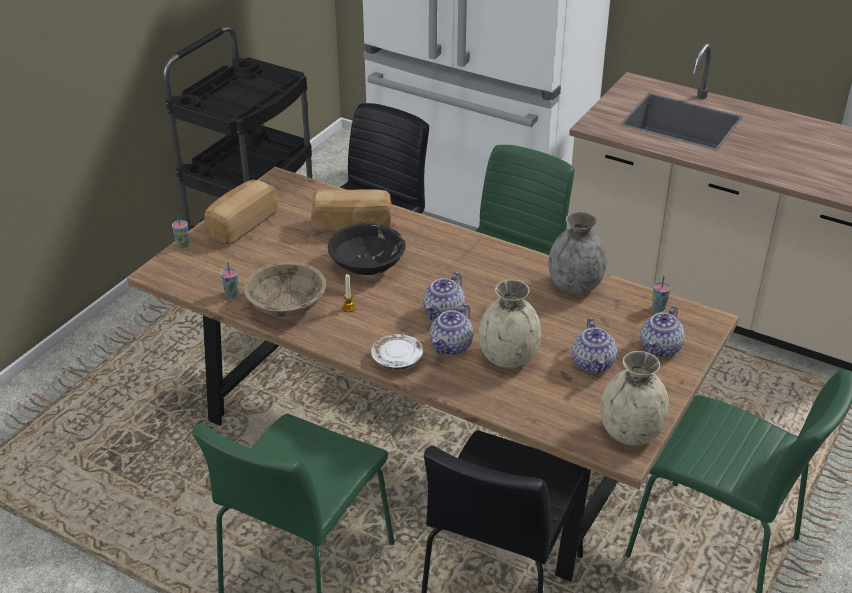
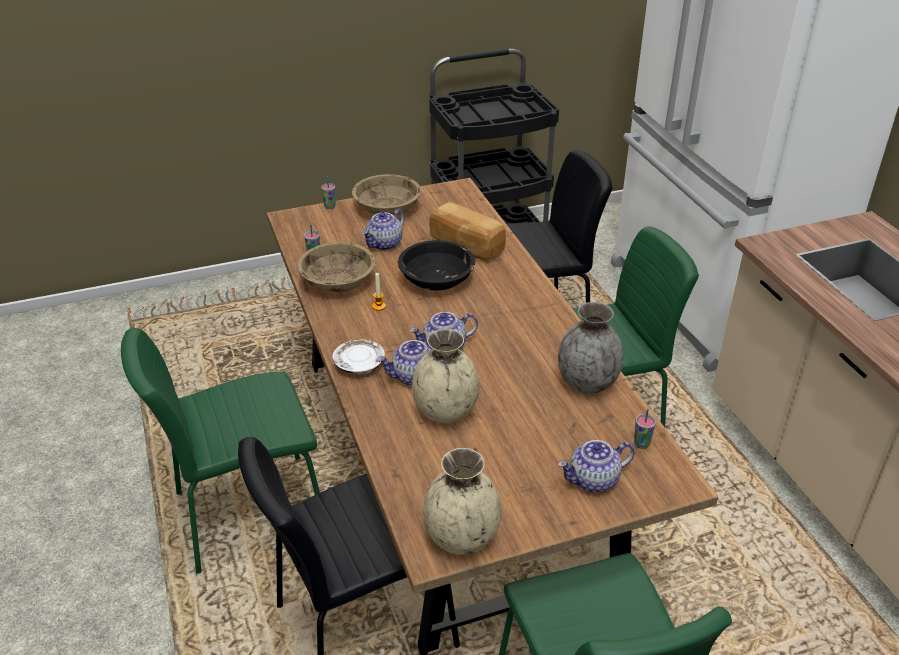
camera: 40 degrees right, 0 degrees up
(241, 224) = (387, 209): bread -> beige bowl
(593, 363) = (512, 458): teapot -> teapot (384, 244)

